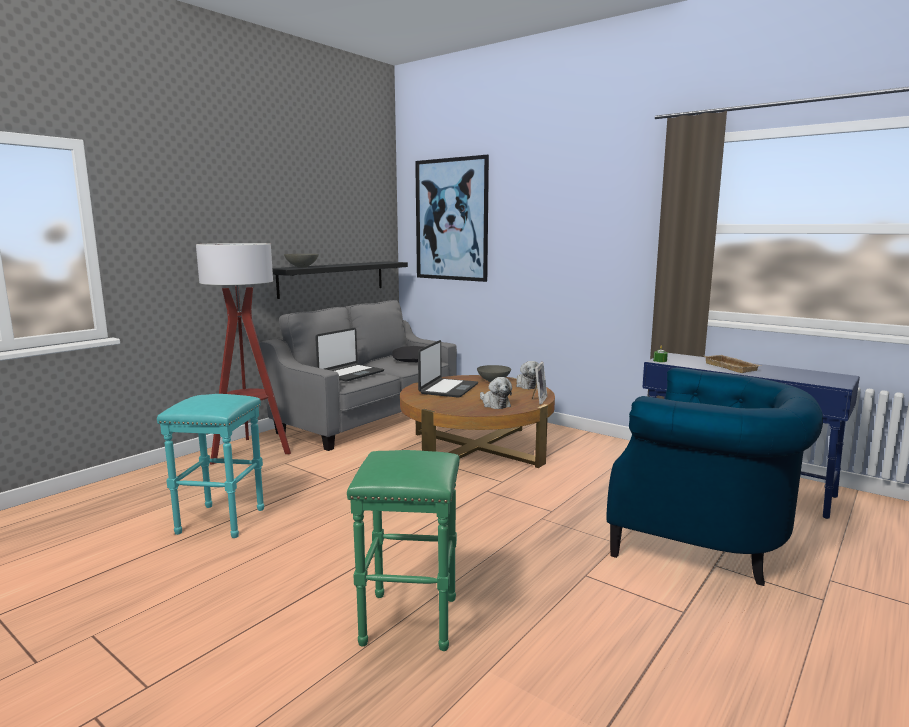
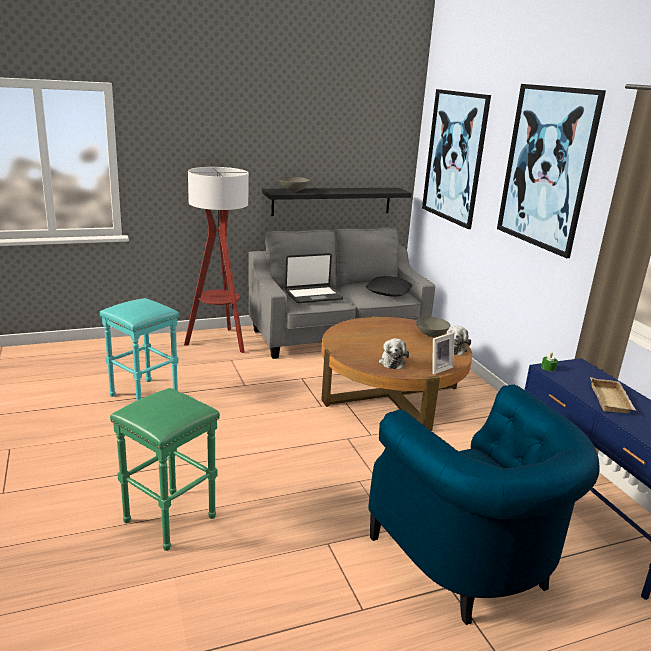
camera: 30 degrees right, 10 degrees up
(448, 389) = (377, 332): laptop -> none
(571, 205) = (546, 168): none -> picture

